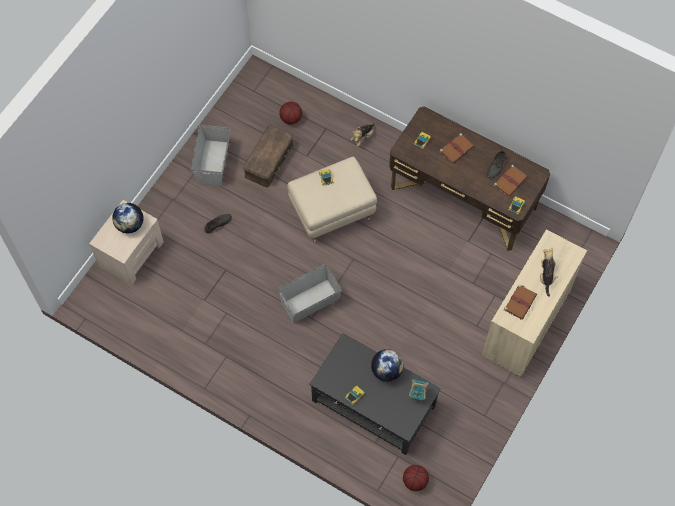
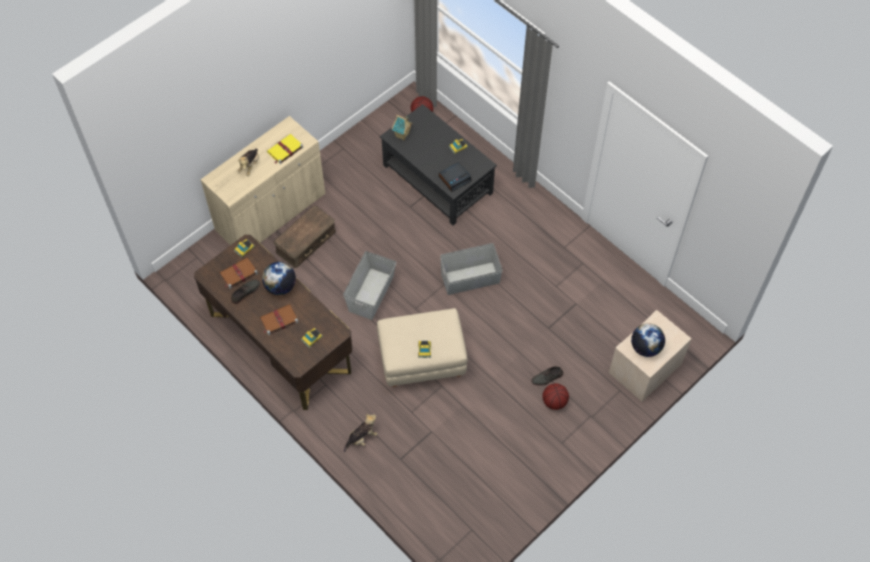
camera: 165 degrees left, 5 degrees down
(213, 162) = (538, 449): grey storage box -> grey storage box (370, 293)
(268, 160) = (475, 436): brown storage box -> brown storage box (306, 242)
(291, 119) = (437, 481): basketball -> basketball (554, 401)
(347, 356) = (455, 178): none -> alarm clock
(386, 371) = (423, 159): globe -> globe (280, 286)
(520, 302) = (284, 150): brown book -> yellow book

